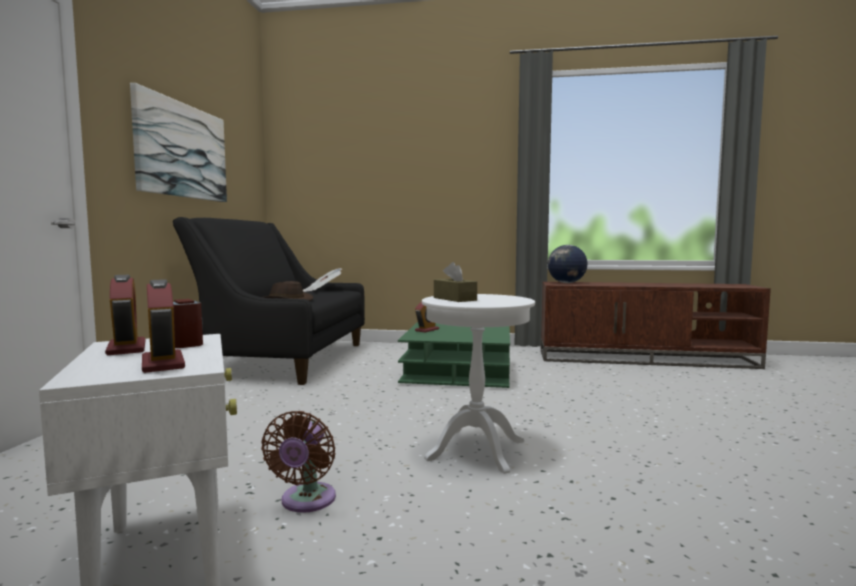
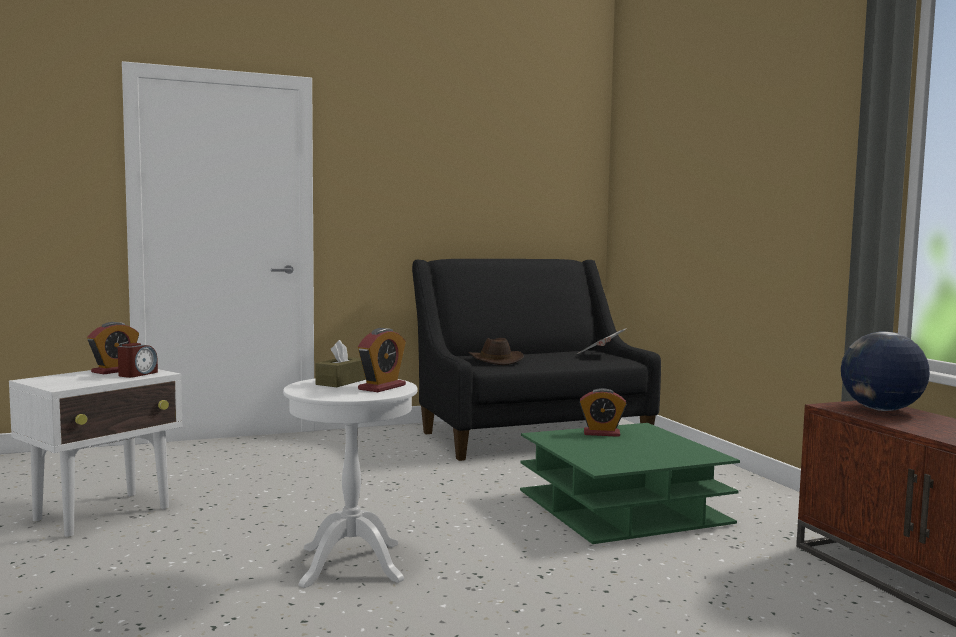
camera: 60 degrees right, 0 degrees up
(163, 363) = (71, 381): alarm clock -> alarm clock (382, 387)
(182, 150) = (443, 188): picture -> none
(306, 501) = (195, 527): brown fan -> none

